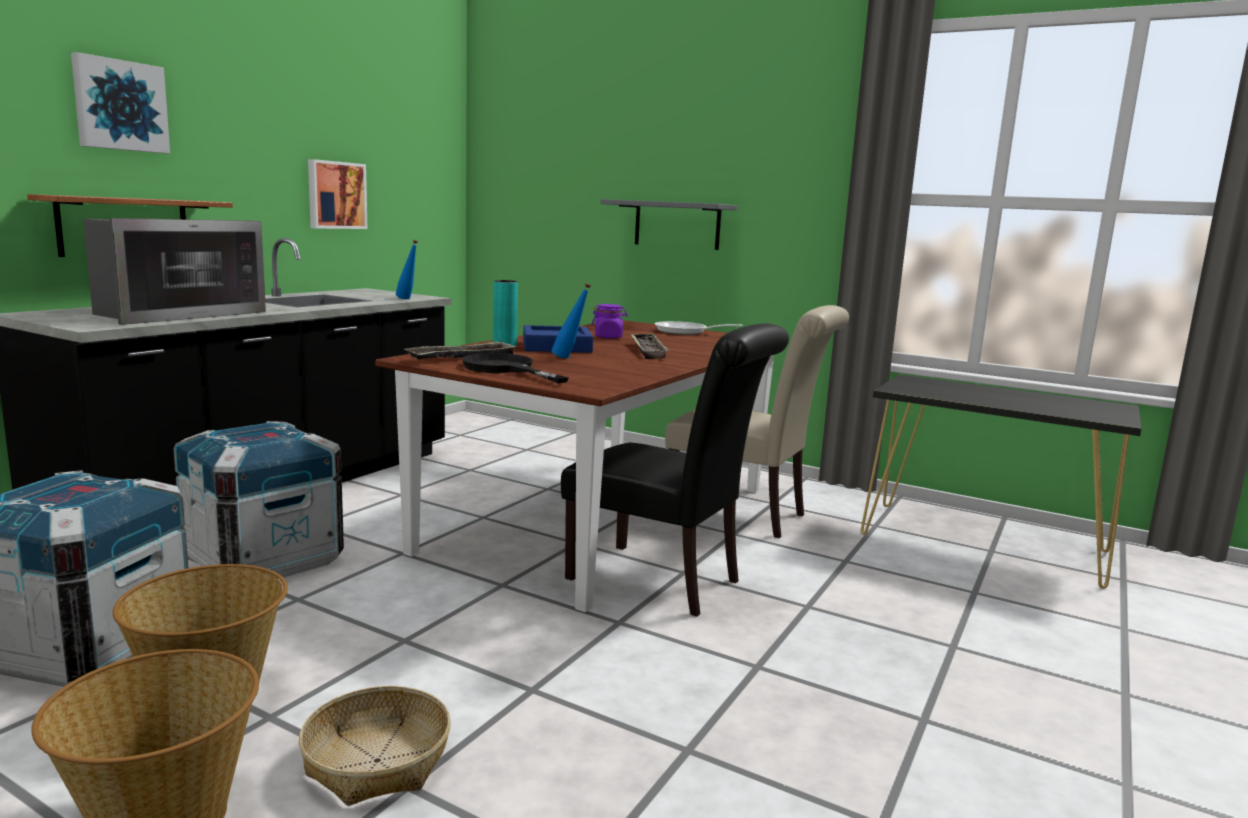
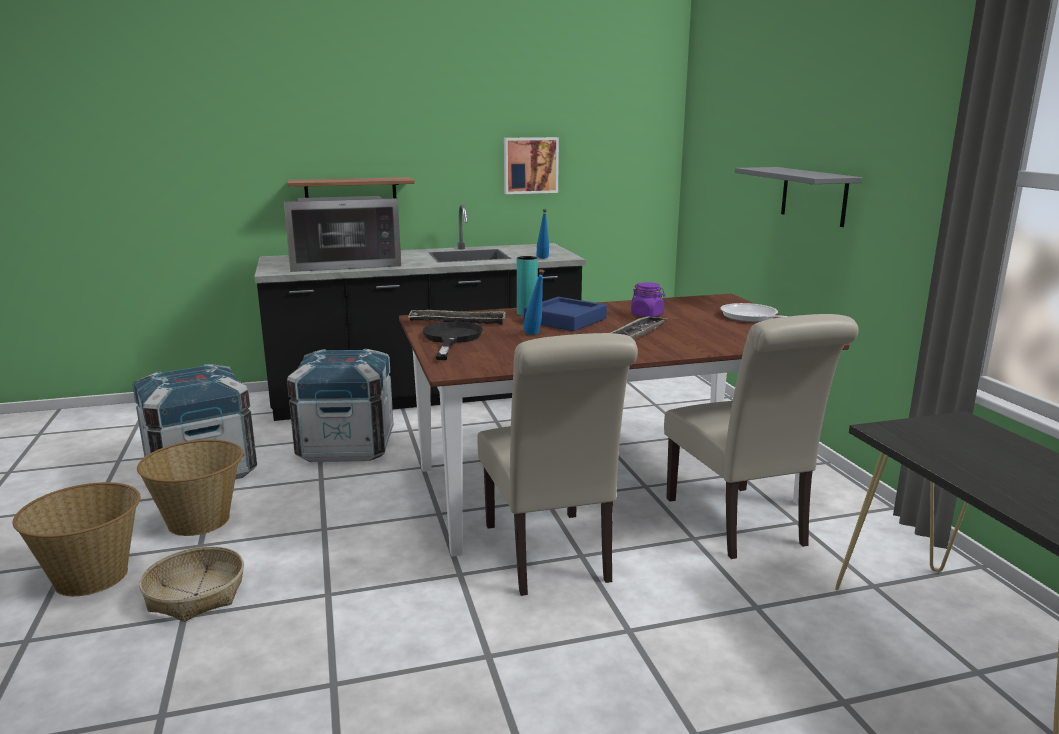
camera: 45 degrees right, 5 degrees up
(120, 105) = (349, 114): picture -> none
(664, 582) = (550, 557): black chair -> beige chair

